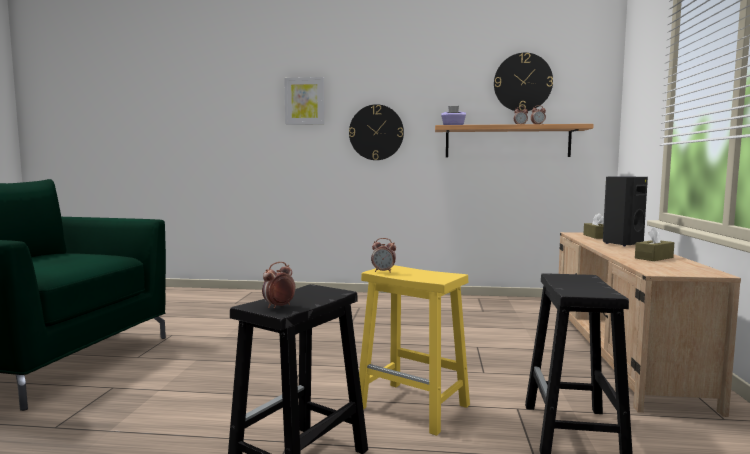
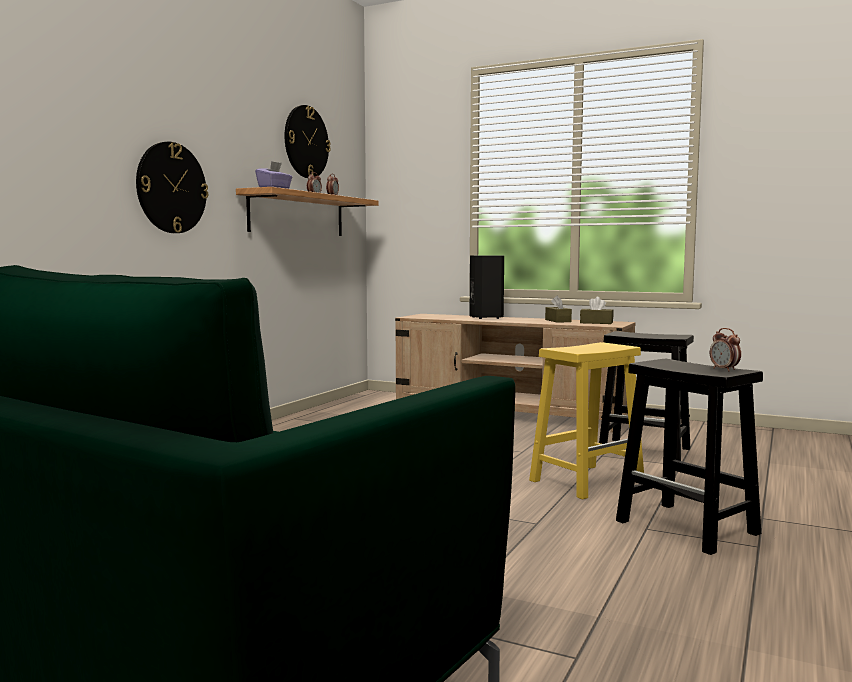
camera: 70 degrees left, 0 degrees up
(305, 101) = (64, 115): picture -> none
(383, 271) = (579, 350): alarm clock -> none
(596, 236) = (439, 316): brown tissue box -> brown tissue box (596, 323)

